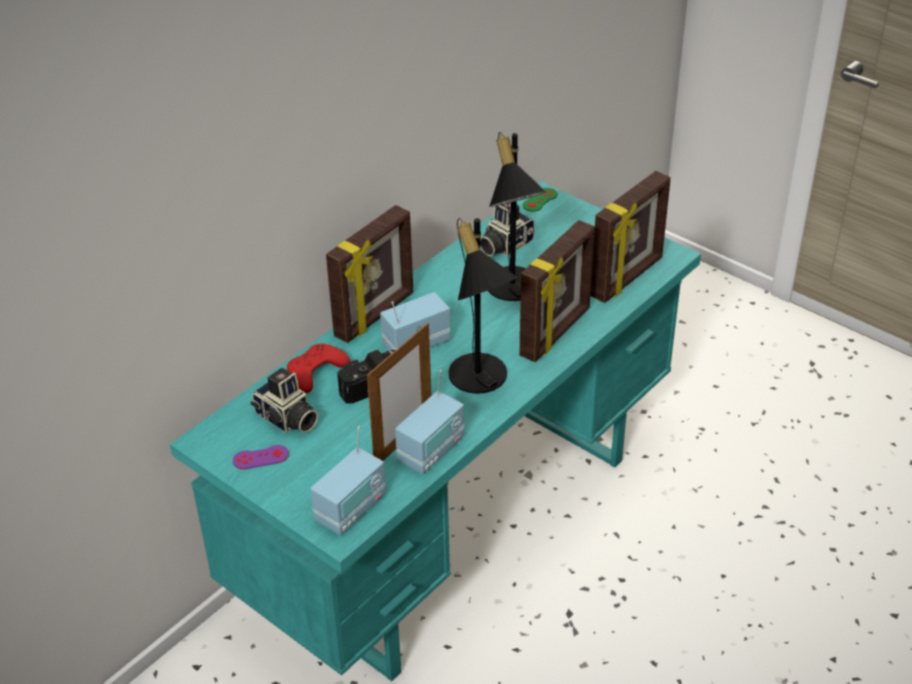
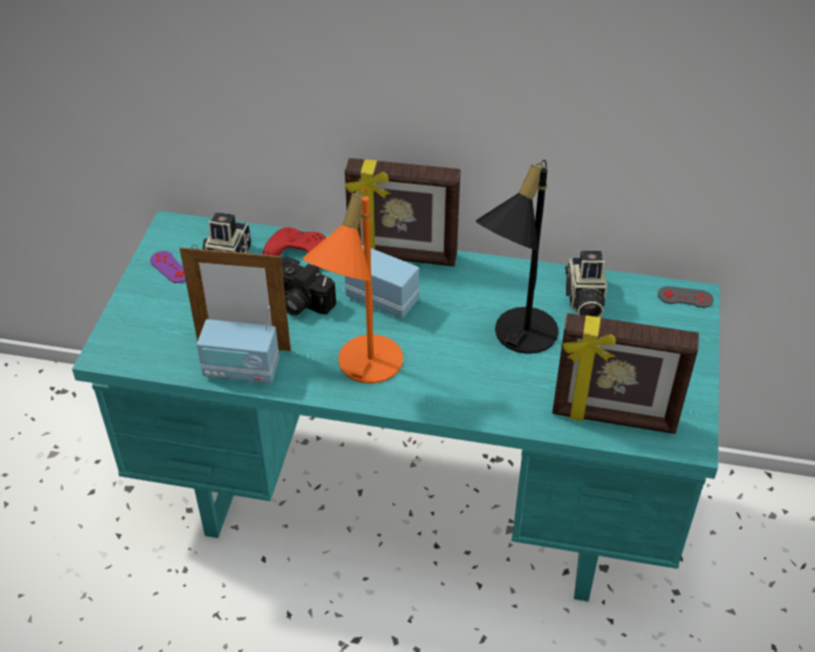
camera: 60 degrees right, 5 degrees up
(351, 510) = (137, 349): radio -> none
(480, 381) = (360, 366): black table lamp -> orange table lamp
(504, 245) = (583, 300): camera -> camera turned 105 degrees counterclockwise
(540, 200) = (685, 297): green game controller -> grey game controller
(556, 333) = (475, 394): picture frame -> none

